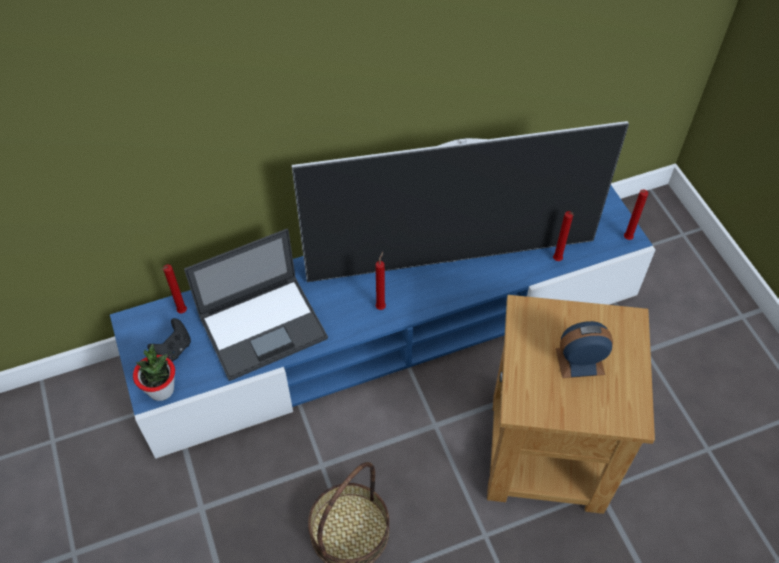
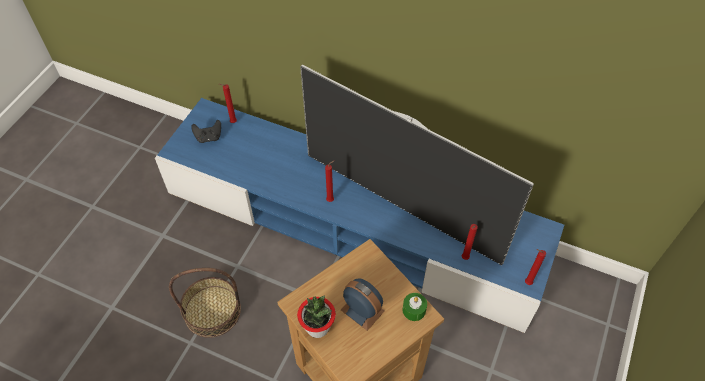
camera: 45 degrees right, 0 degrees up
(161, 389) = (181, 153): potted plant -> potted plant (317, 327)
(264, 326) = (261, 161): laptop -> none
(618, 322) = (414, 310): none -> green candle

